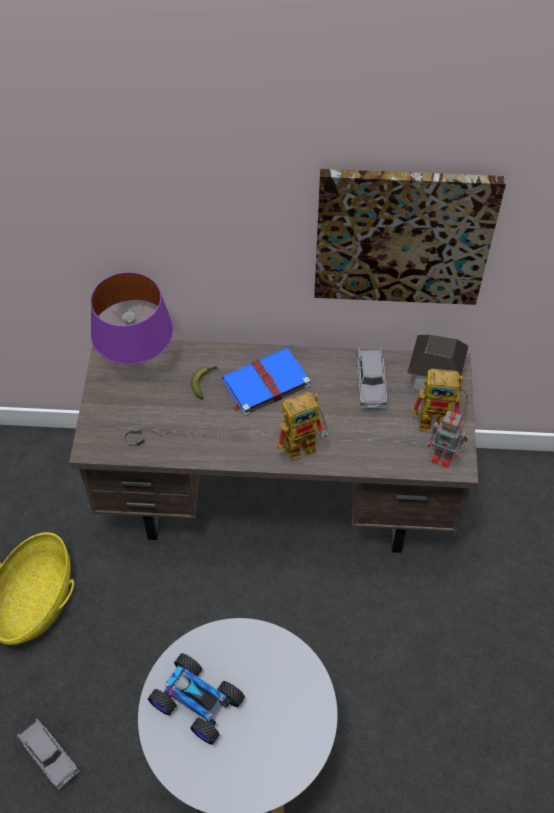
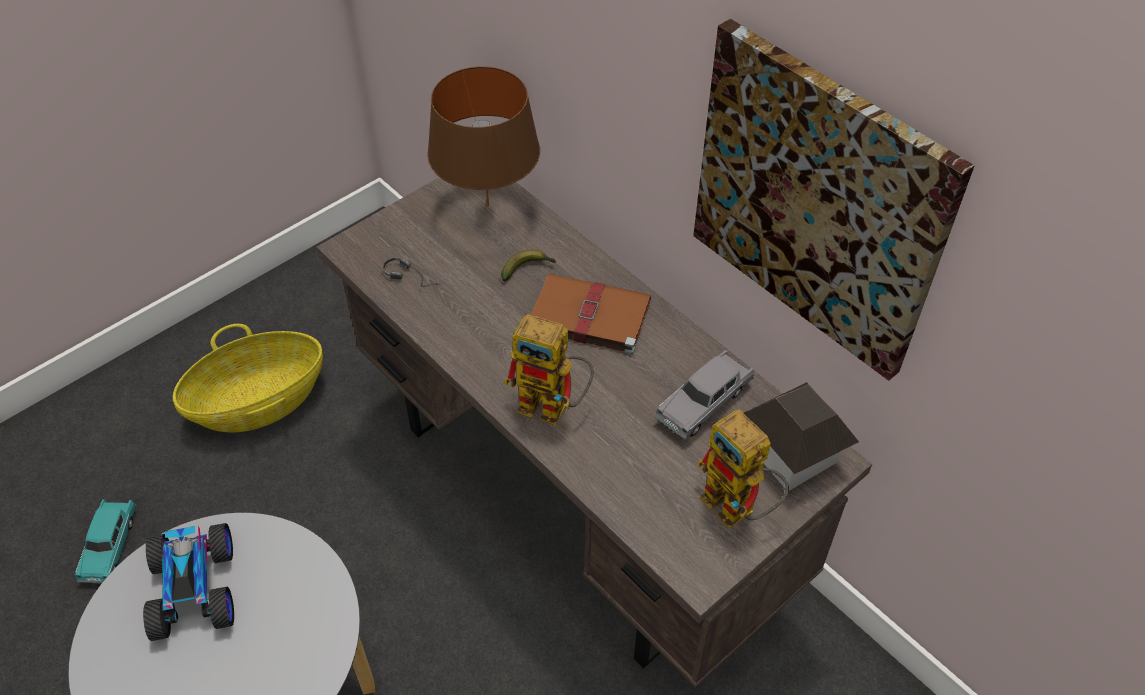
camera: 45 degrees right, 5 degrees down
(49, 756) = (110, 547): grey toy car -> turquoise toy car
(137, 363) = (487, 205): purple table lamp -> brown table lamp
(264, 383) = (587, 315): blue book -> brown book
(444, 457) = (693, 550): toy robot -> none

